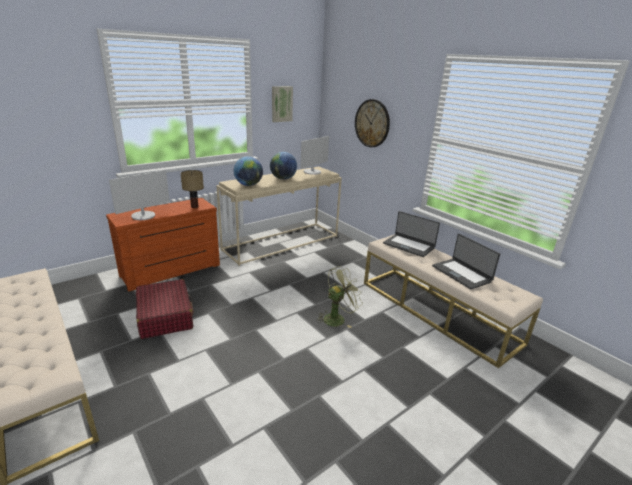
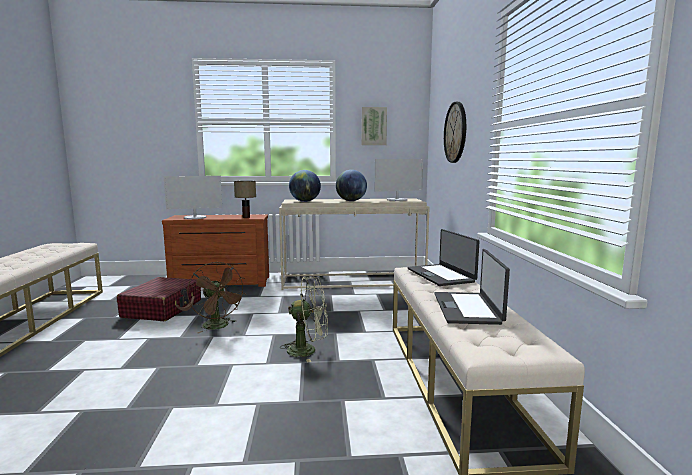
camera: 35 degrees right, 15 degrees down
(246, 319) = (219, 327): none -> brown fan

